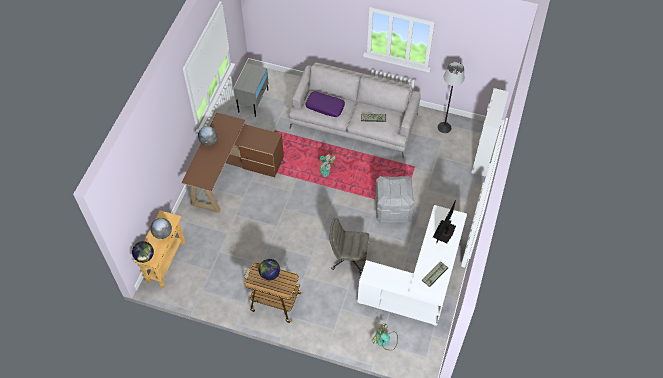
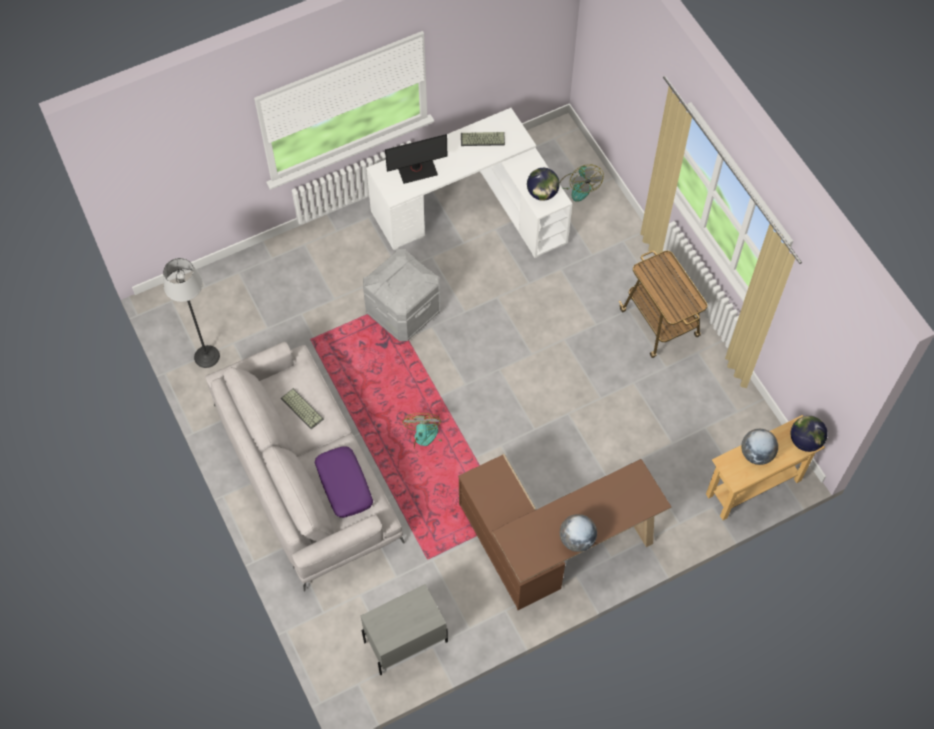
camera: 135 degrees left, 5 degrees up
(270, 274) = (665, 295): globe -> globe (542, 193)
(348, 258) = (522, 300): grey office chair -> none
(483, 157) = (215, 278): cabinet -> none

